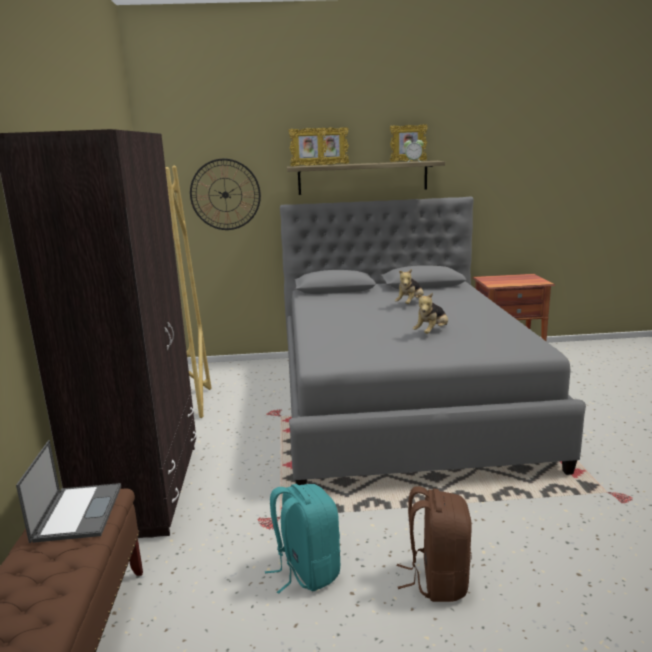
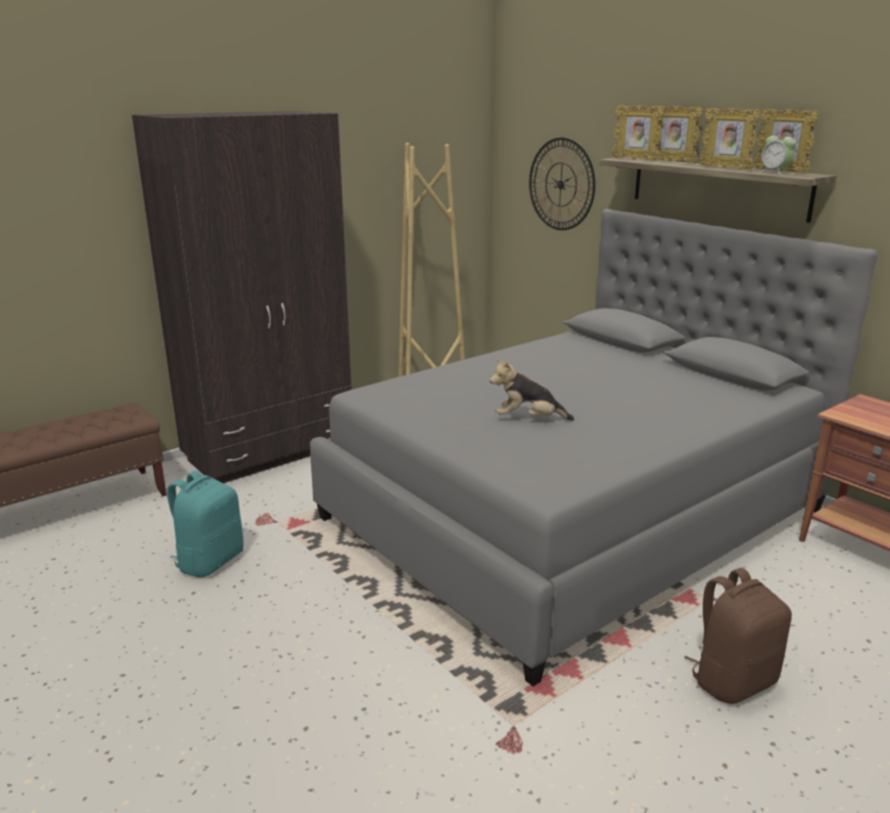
camera: 55 degrees right, 5 degrees up
(78, 512) = (112, 417): laptop -> none
(381, 163) = (725, 168): none -> picture frame
(410, 304) = (628, 385): plush toy -> none
(436, 580) = (238, 633): brown backpack -> brown backpack (732, 680)

